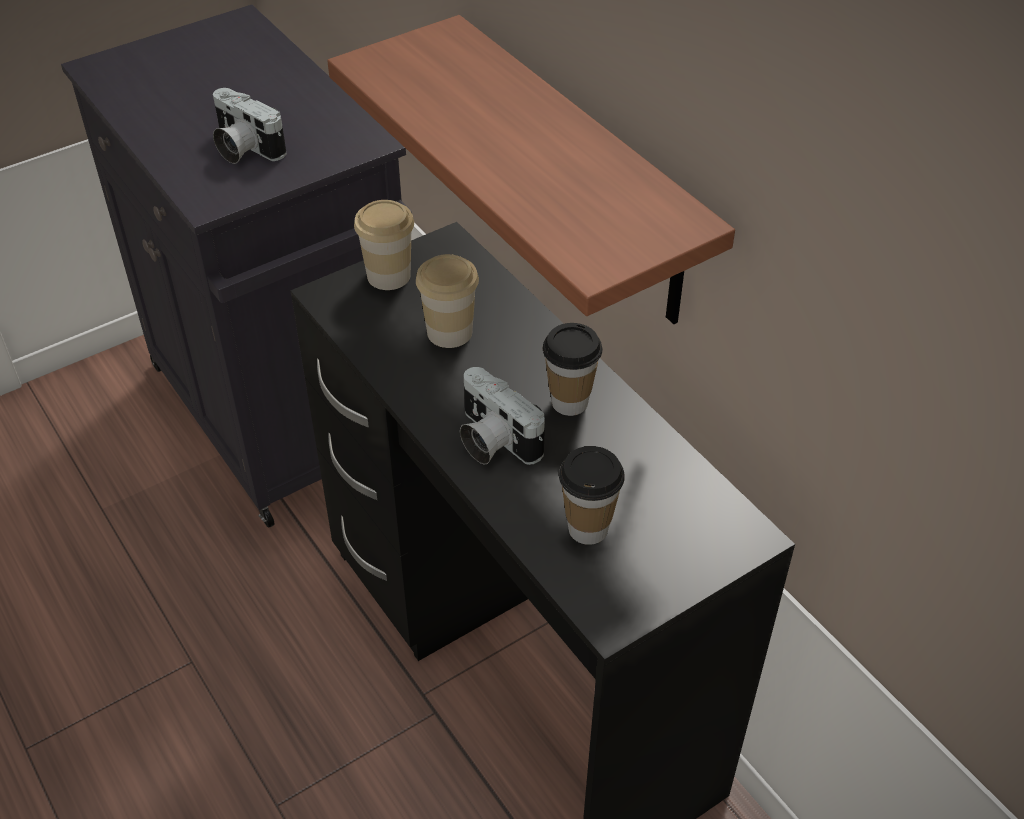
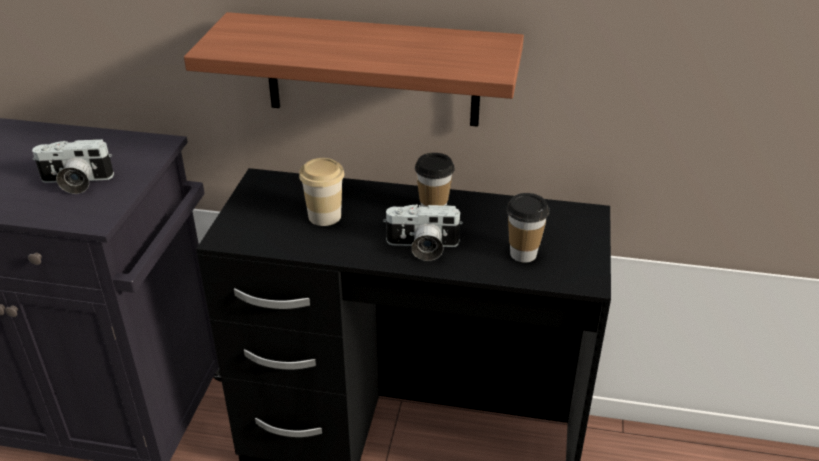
camera: 45 degrees left, 10 degrees down
(388, 276) = (248, 210): cup -> none

